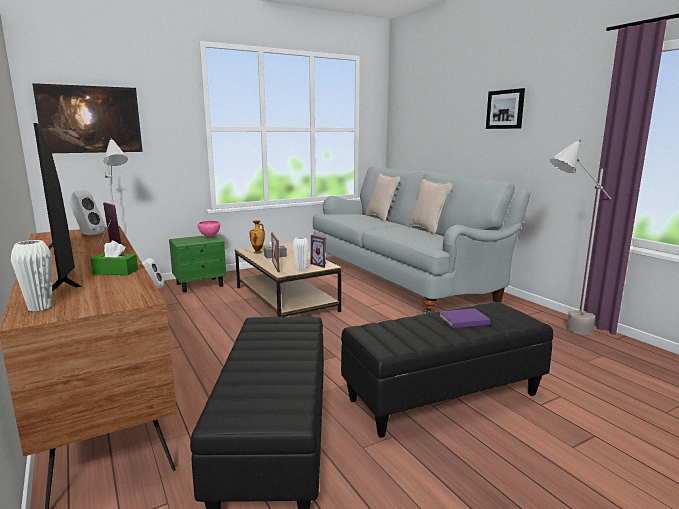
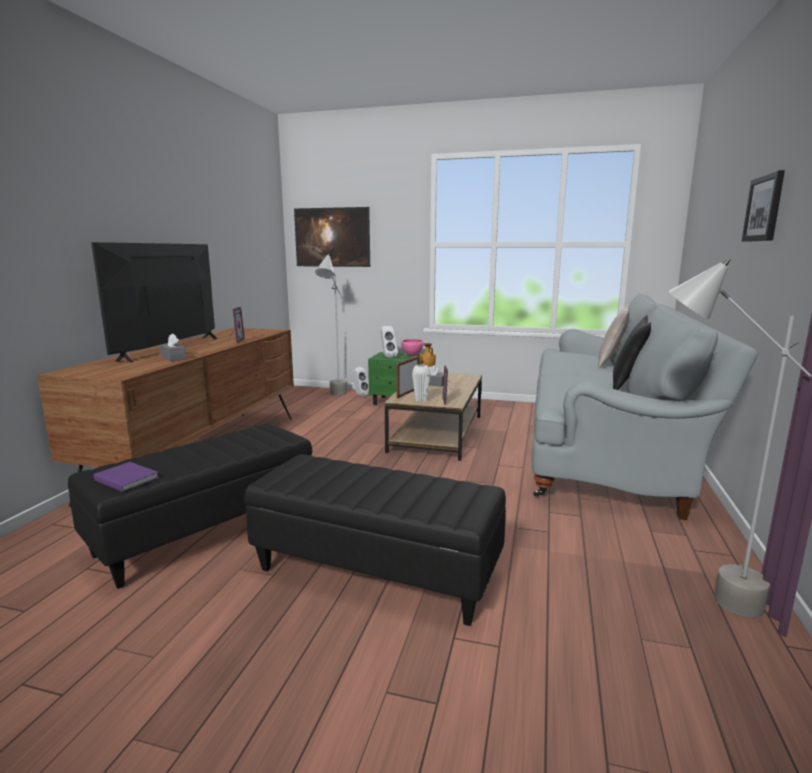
camera: 45 degrees right, 0 degrees up
(40, 307) = (83, 368): white vase -> none
(87, 235) = (251, 333): white speaker -> white speaker (387, 357)
(115, 272) = (173, 358): green tissue box -> grey tissue box
(427, 229) = (626, 387): beige pillow -> black pillow
(462, 320) = (400, 486): purple book -> purple book (126, 478)

